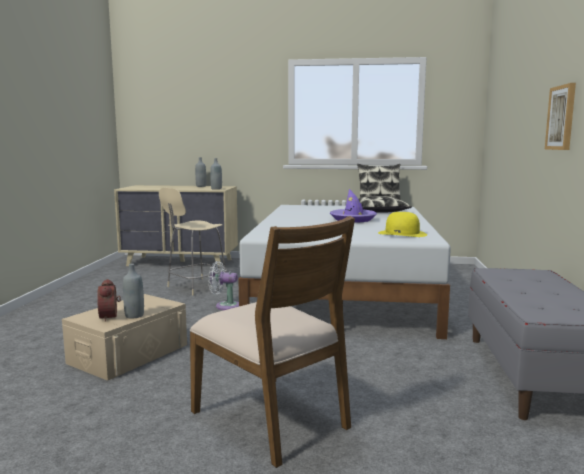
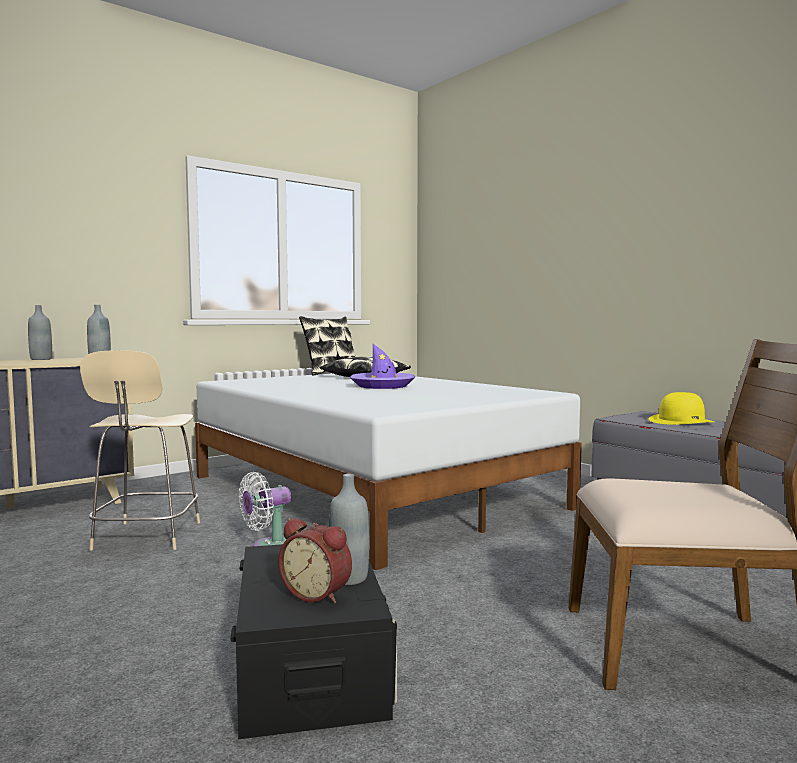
camera: 45 degrees left, 5 degrees down
(129, 353) = (310, 666): beige storage box -> black storage box
(402, 234) = (500, 391): yellow hat -> yellow hat (681, 421)
(561, 118) = (625, 255): picture -> none

